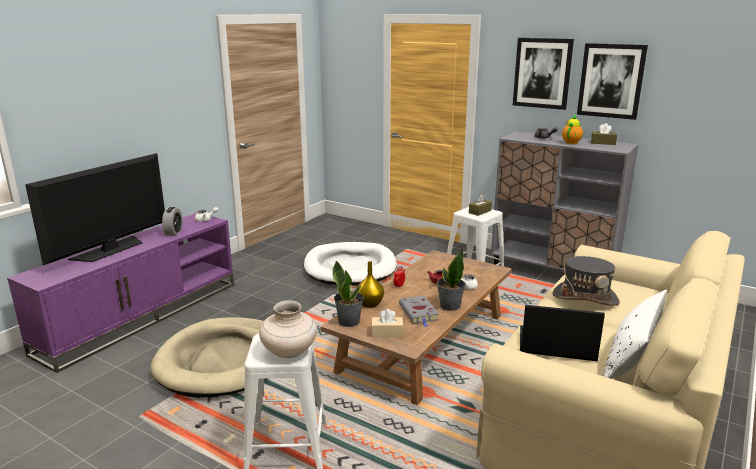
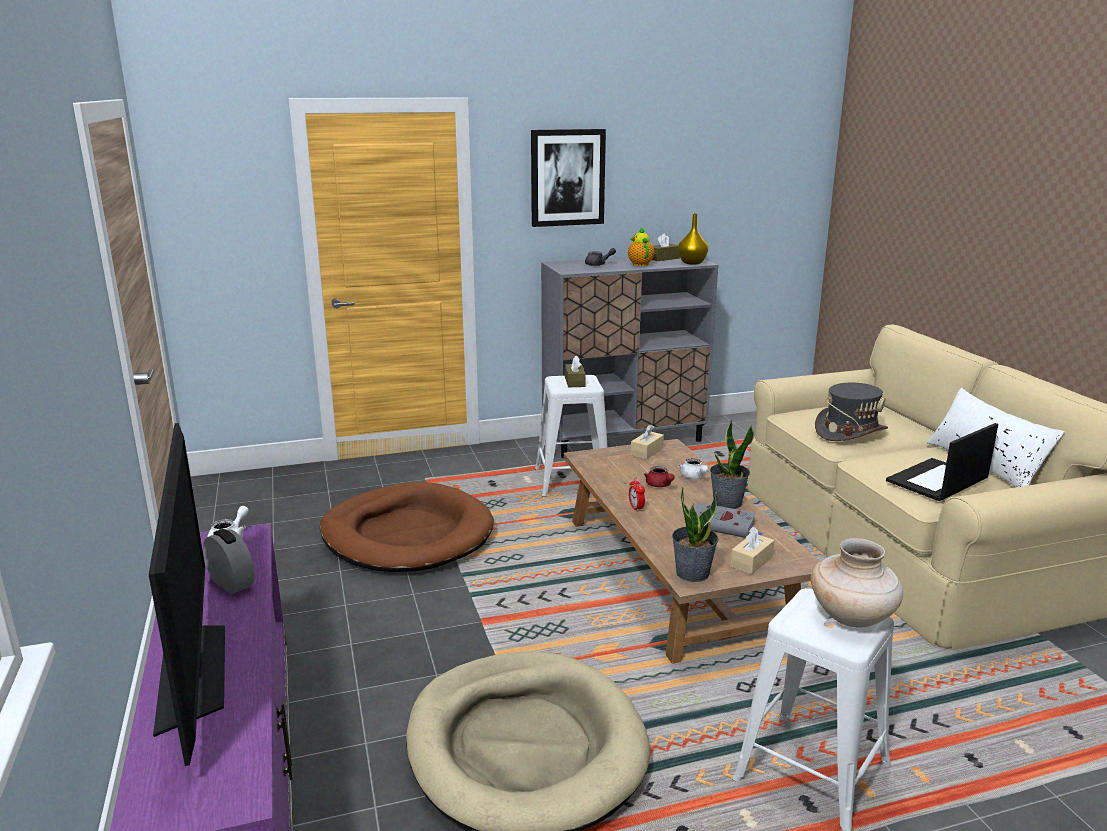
camera: 50 degrees left, 0 degrees up
(350, 268) = (407, 534): white dog bed -> brown dog bed
(369, 304) = (660, 543): yellow vase -> yellow vase (691, 263)
(475, 266) = (646, 451): none -> beige tissue box
(611, 81) = (652, 180): picture -> none

